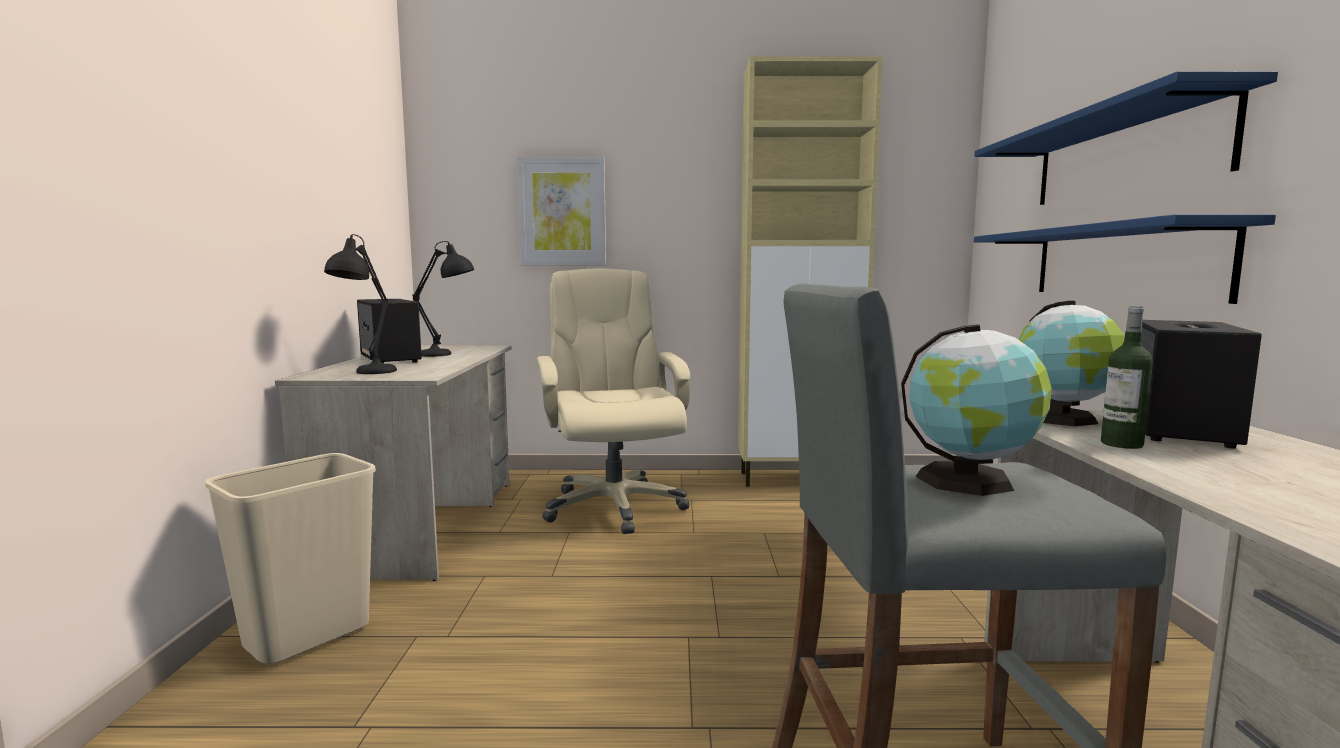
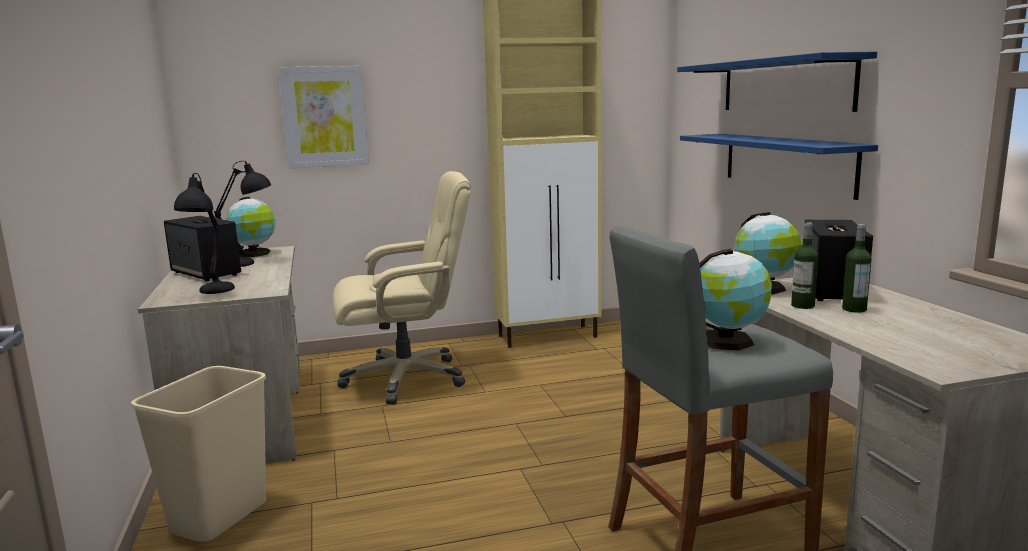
camera: 15 degrees left, 5 degrees up
(463, 348) = (254, 254): none -> globe
(613, 506) = (406, 378): beige office chair -> beige office chair turned 105 degrees clockwise
(1219, 456) = (854, 309): none -> bottle

